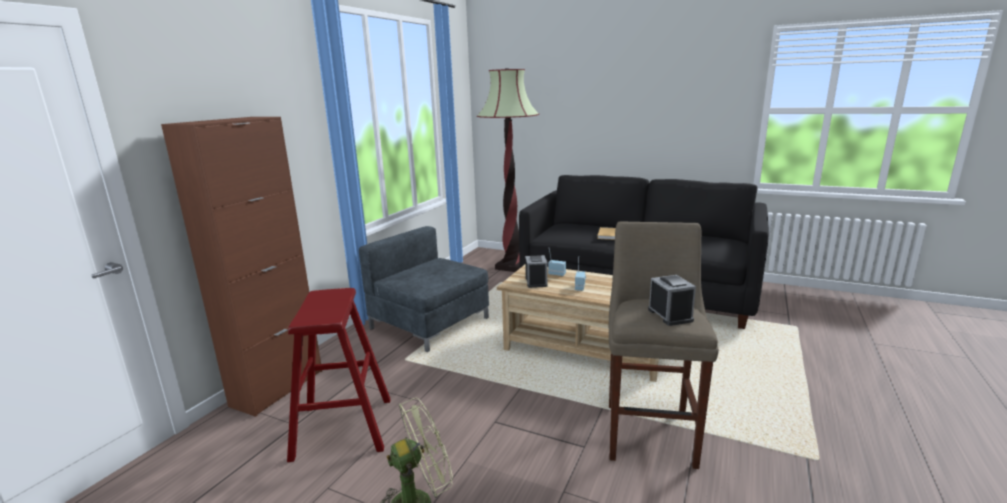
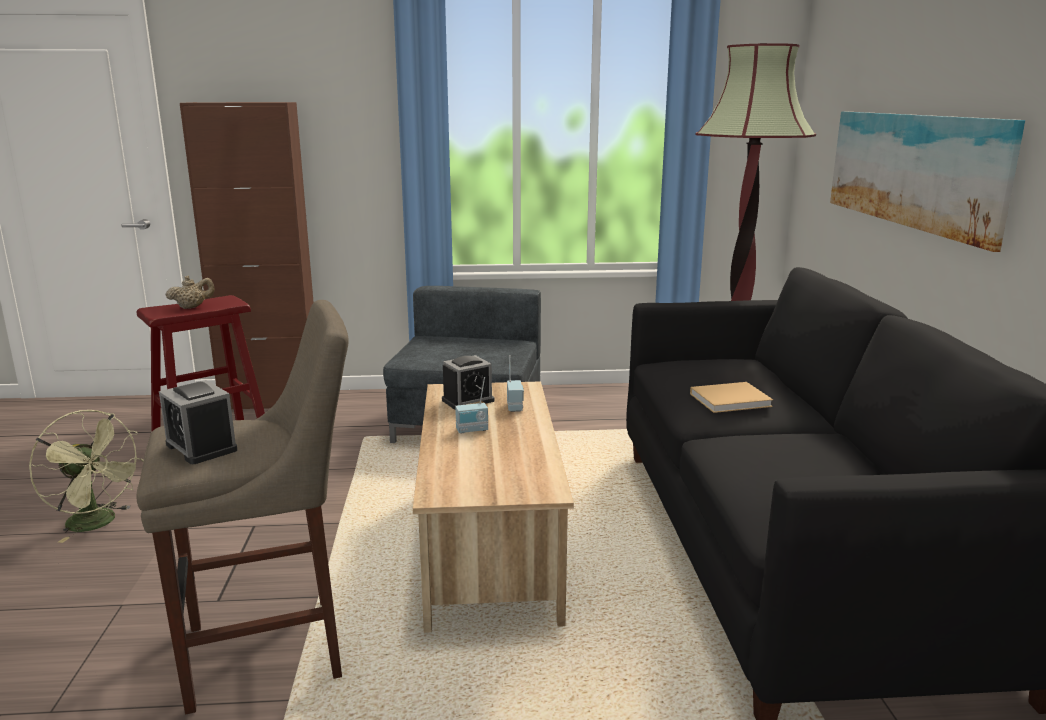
camera: 60 degrees right, 0 degrees up
(326, 306) = (192, 307): none -> beige teapot
(589, 124) = (914, 170): none -> picture
(670, 315) = (201, 447): alarm clock -> alarm clock turned 90 degrees clockwise

